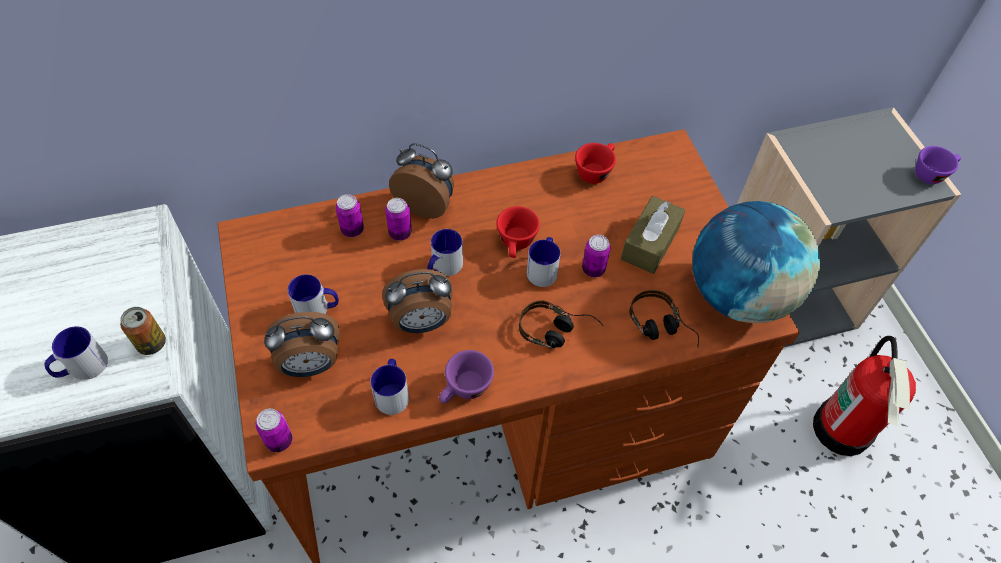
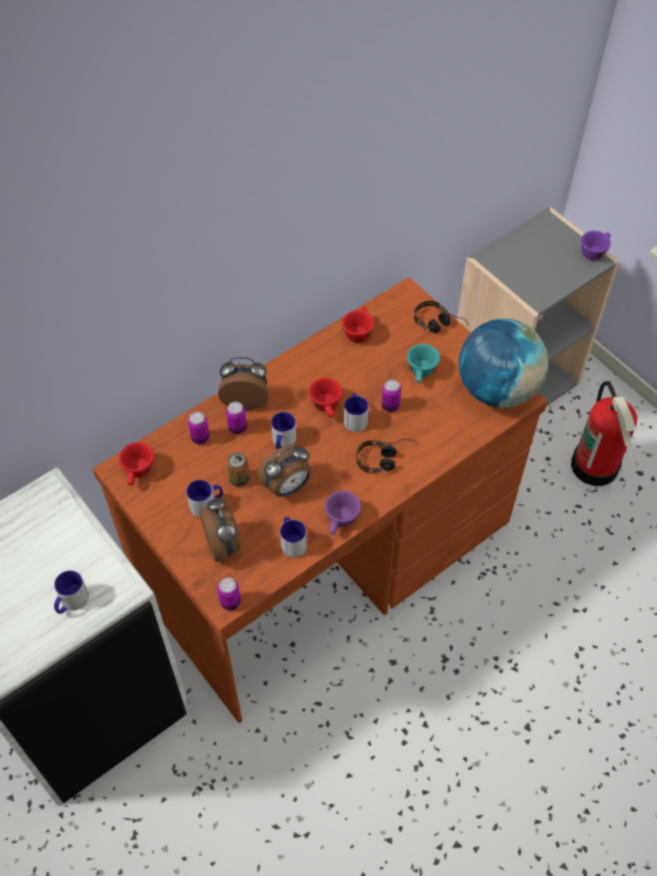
camera: 20 degrees left, 0 degrees up
(151, 343) = (111, 568): can -> can (239, 479)
(263, 245) = (138, 472): none -> red cup
(310, 365) = (223, 544): alarm clock -> alarm clock turned 75 degrees counterclockwise
(650, 243) = (421, 373): brown tissue box -> turquoise cup
(661, 330) = (455, 432): headphones -> headphones (439, 325)

